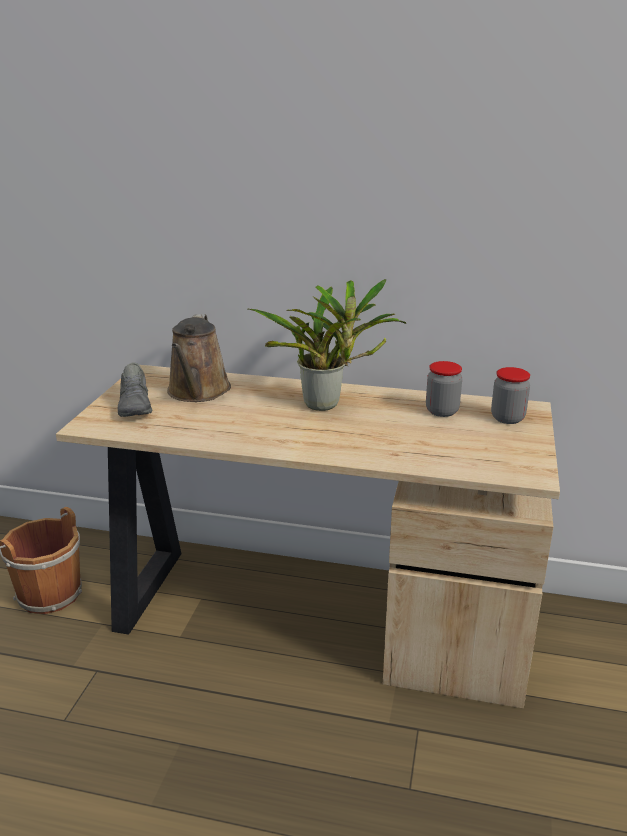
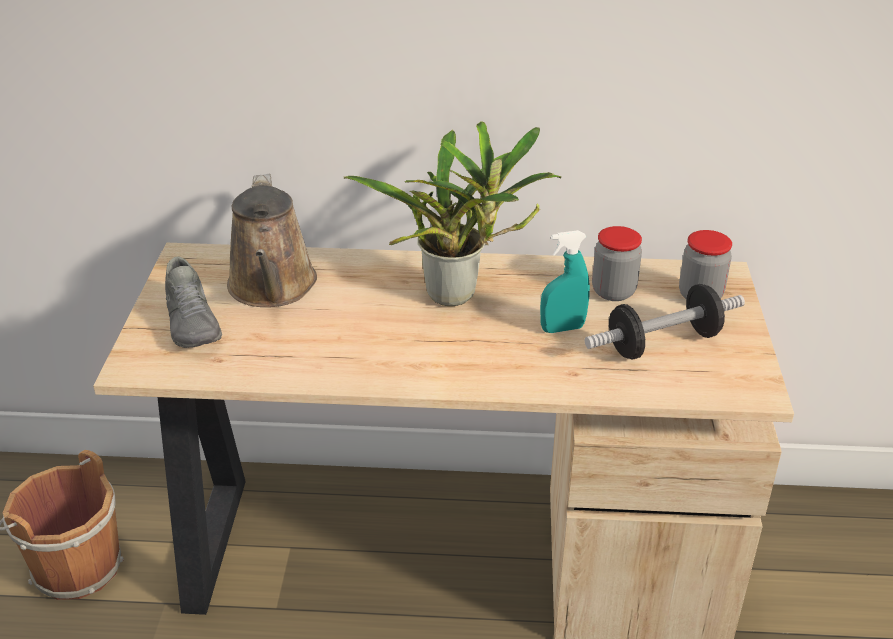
camera: 10 degrees left, 10 degrees up
(396, 428) = (562, 328): none -> turquoise spray bottle
(469, 442) = (663, 343): none -> dumbbell

